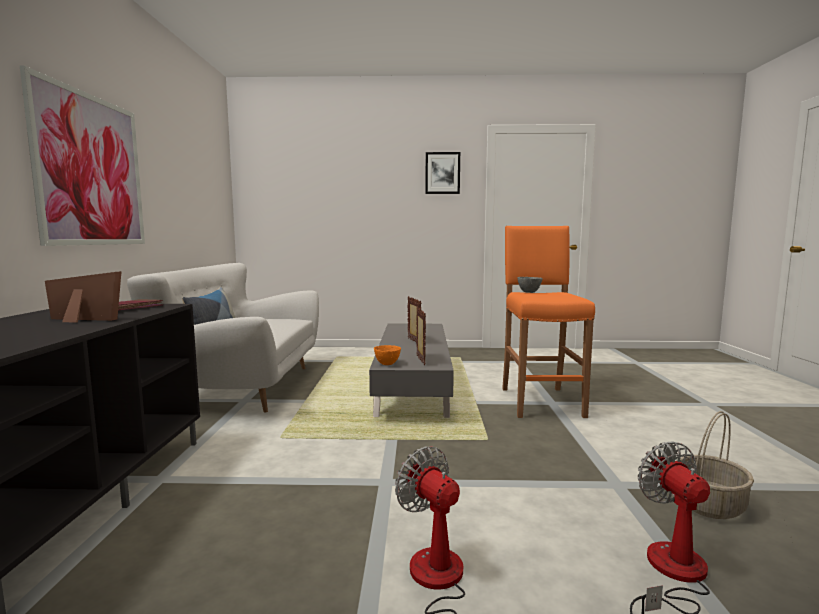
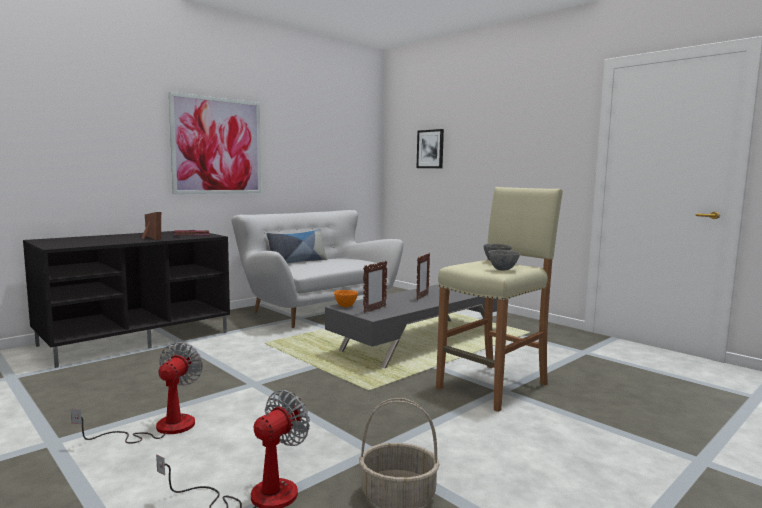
camera: 45 degrees right, 0 degrees up
(442, 173) = (550, 121): picture -> picture (430, 149)
(540, 402) = (494, 386): orange stool -> beige stool
(567, 296) = (503, 269): none -> grey bowl

